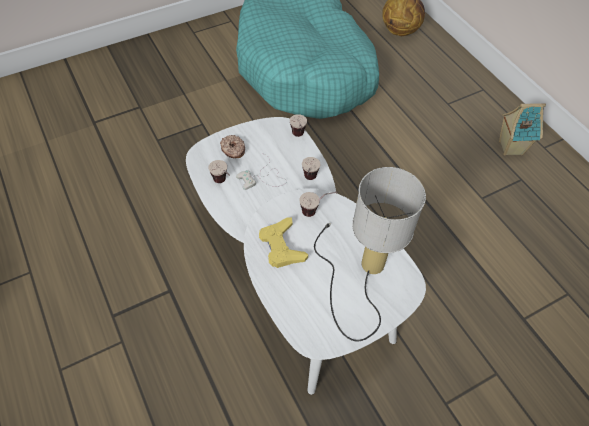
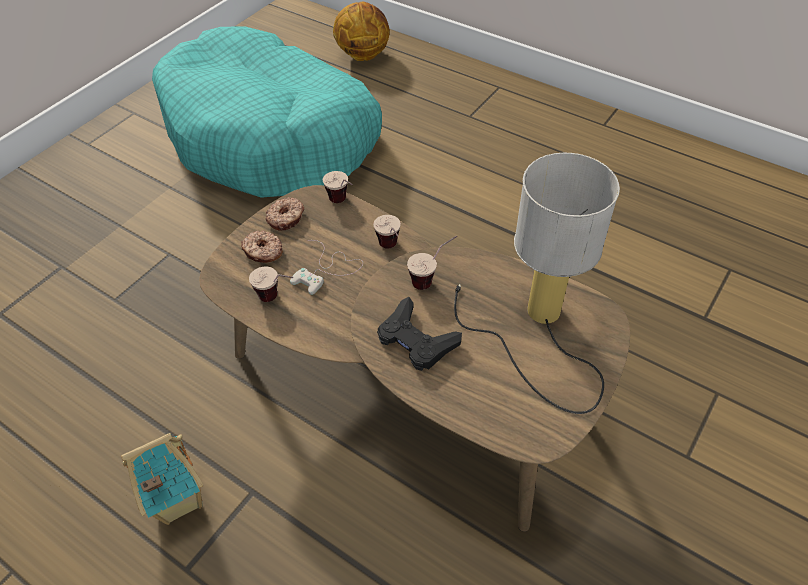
camera: 25 degrees left, 5 degrees down
(259, 134) = (286, 218): none -> donut
(281, 246) = (416, 340): yellow game controller -> black game controller
(292, 271) = (406, 388): white coffee table -> brown coffee table
(509, 147) = (568, 138): toy house -> toy house (176, 501)

